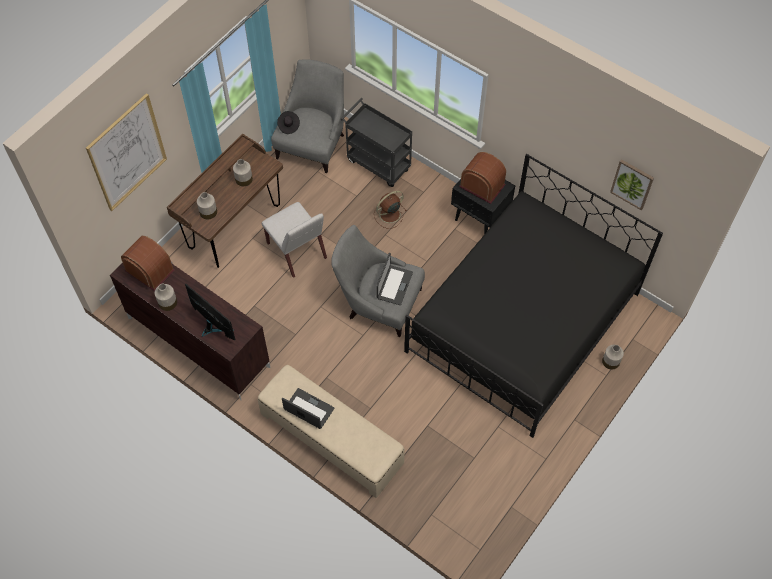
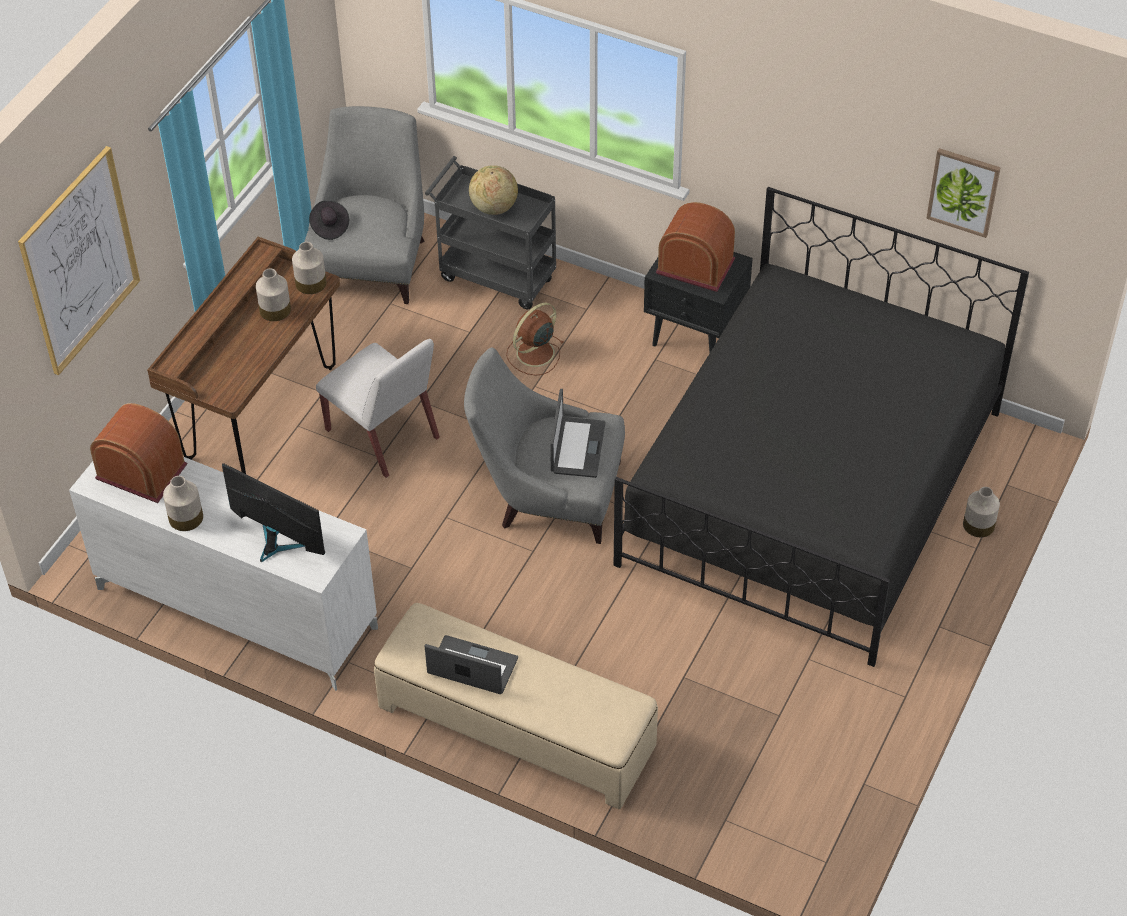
camera: 10 degrees left, 10 degrees down
(198, 342) = (236, 609): brown dresser -> white dresser
(208, 212) = (222, 370): beige vase -> beige vase (310, 283)
(377, 132) = (493, 207): none -> globe

